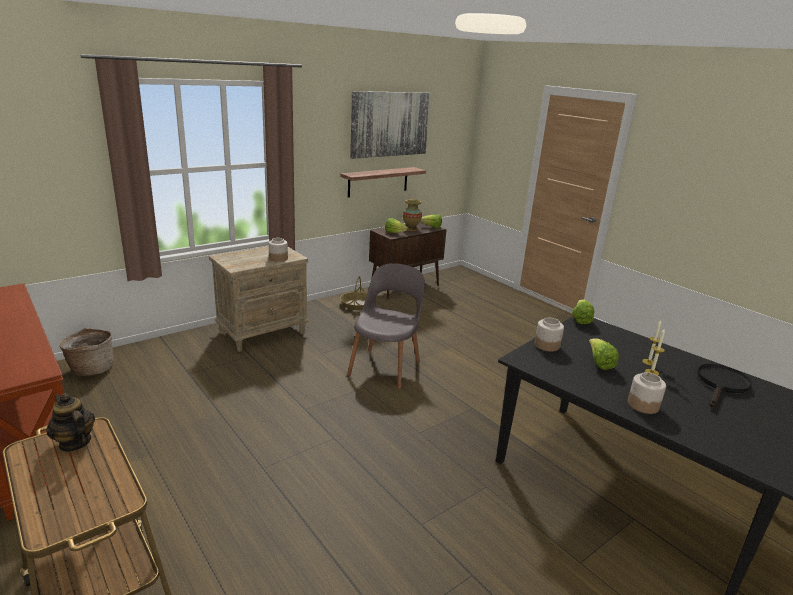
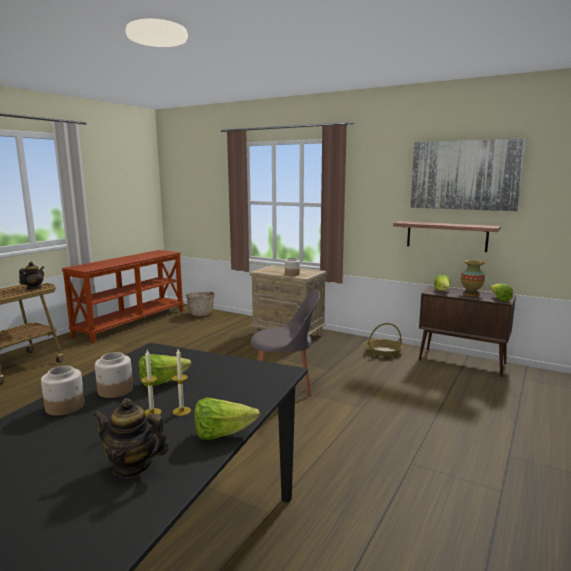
camera: 70 degrees right, 10 degrees down
(547, 345) = (191, 357): jar -> jar (115, 390)
(580, 319) = (282, 369): lettuce -> lettuce (222, 434)
(721, 385) = (132, 466): black frying pan -> teapot

